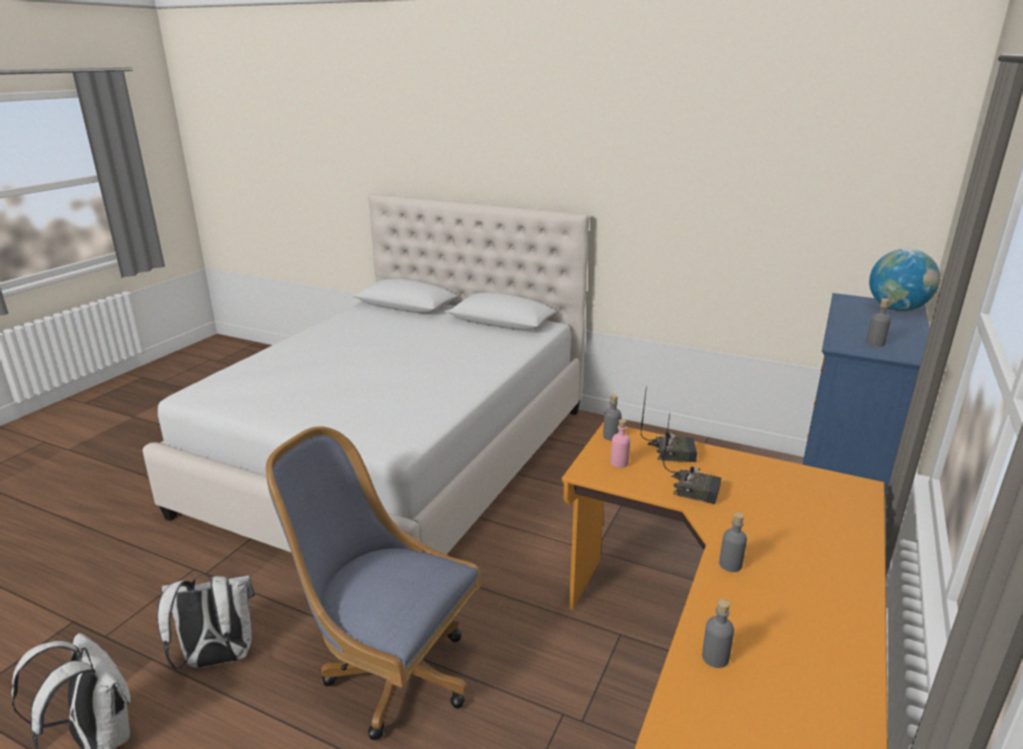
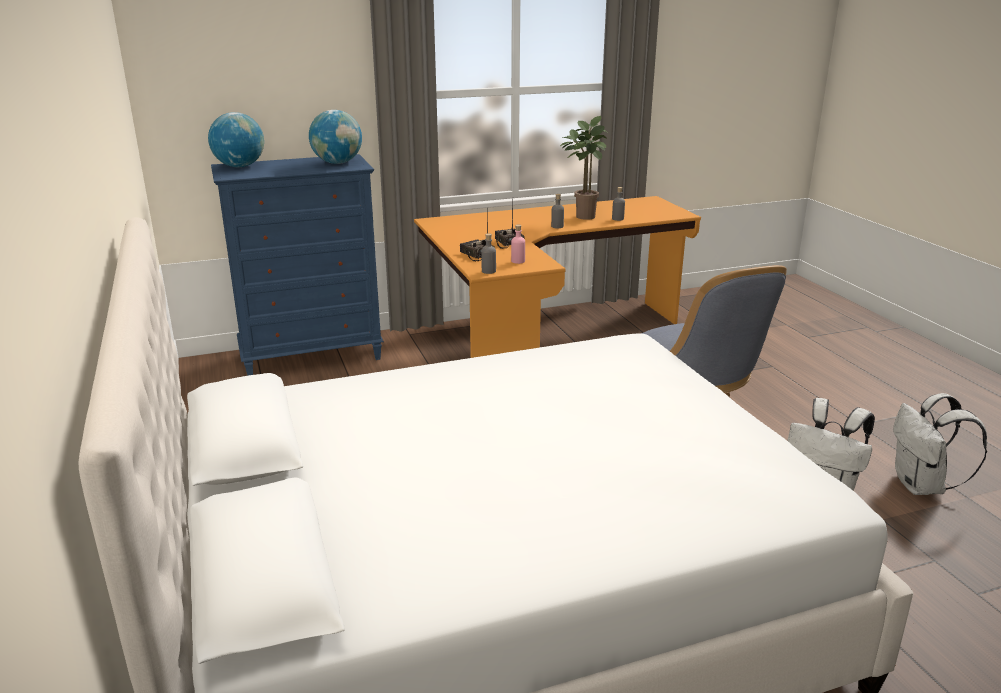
camera: 135 degrees left, 0 degrees up
(773, 631) = (583, 216): none -> potted plant
(875, 343) = (337, 163): grey bottle -> globe

